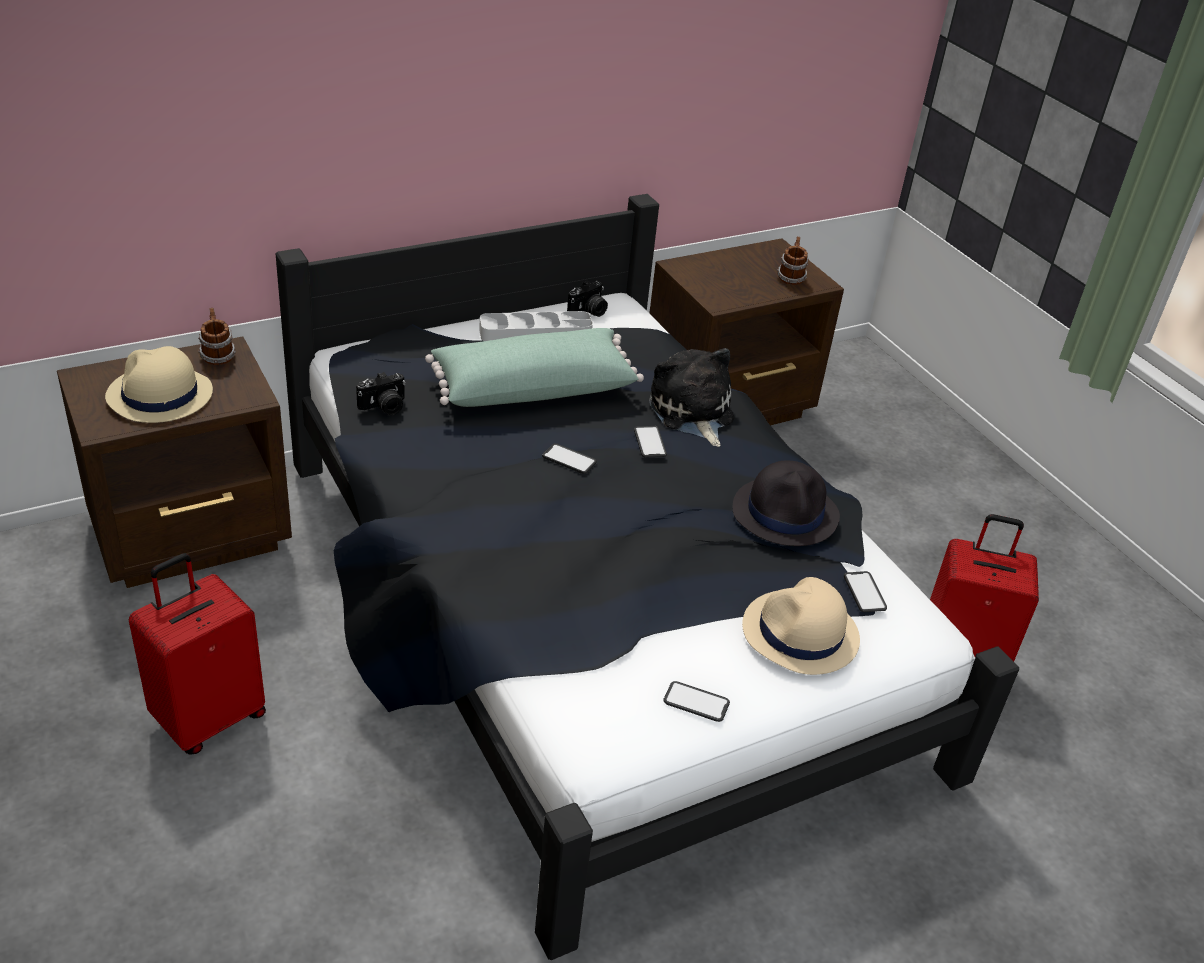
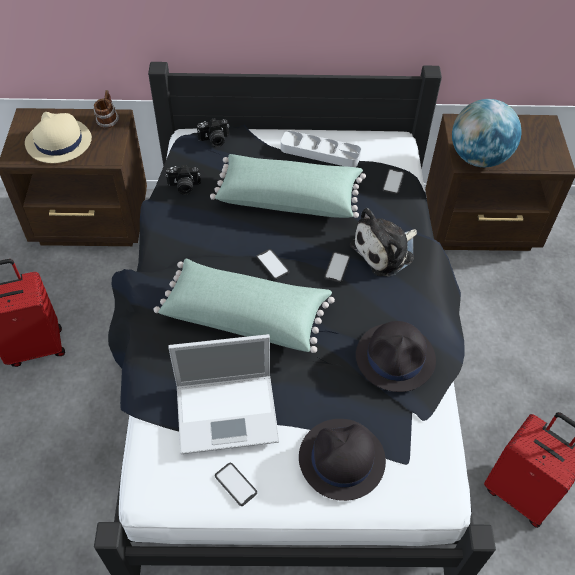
camera: 30 degrees right, 15 degrees up
(574, 522) = (246, 315): none -> green pillow
(588, 311) = (371, 143): camera -> camera (214, 140)
(633, 628) = (229, 412): none -> laptop
(692, 413) = (385, 251): plush toy -> plush toy turned 135 degrees counterclockwise
(729, 295) = (478, 158): none -> globe
(790, 278) = (538, 153): mug -> none
(800, 634) = (341, 460): beige hat -> black hat
(864, 592) = (411, 444): phone -> phone (393, 182)

